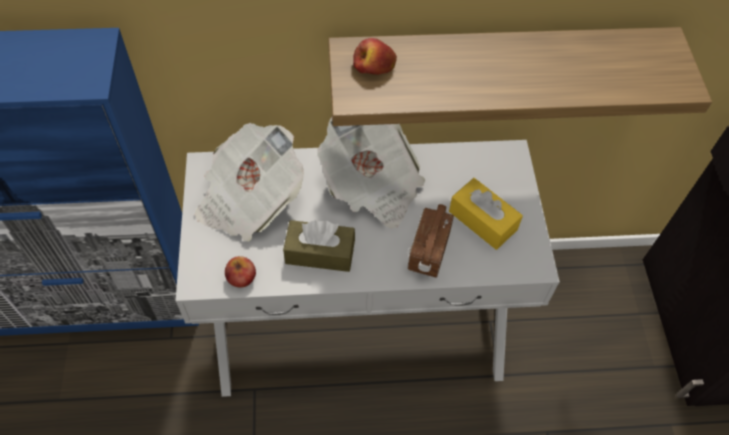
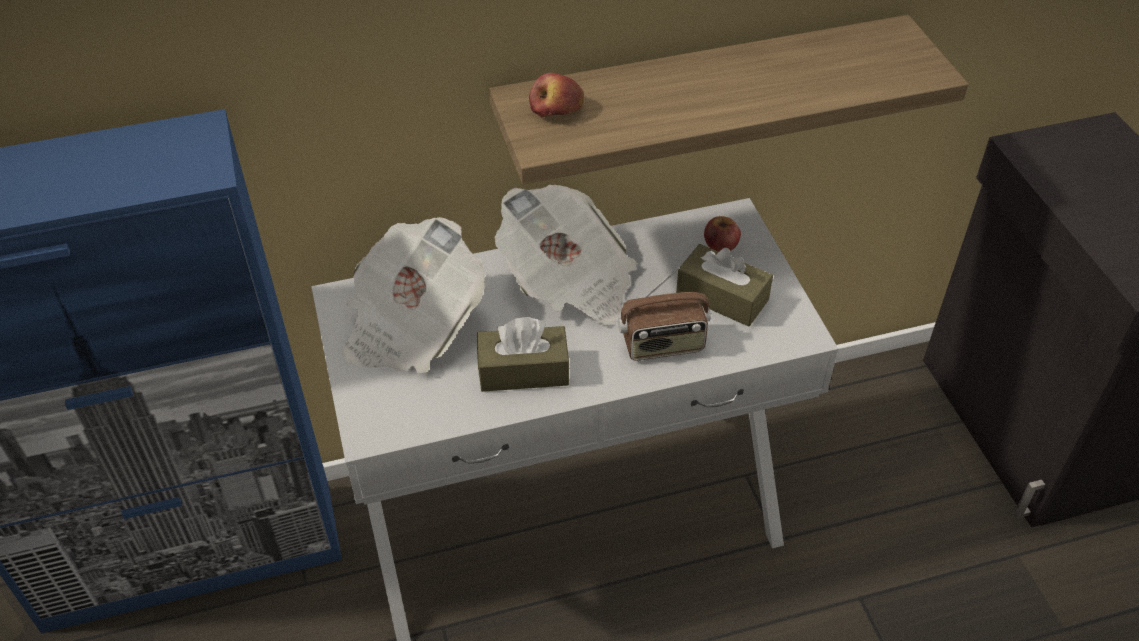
camera: 10 degrees left, 10 degrees down
(241, 277) = (427, 418): apple -> apple (721, 244)
(427, 252) = (663, 345): radio -> radio turned 105 degrees counterclockwise
(482, 220) = (722, 297): yellow tissue box -> brown tissue box

